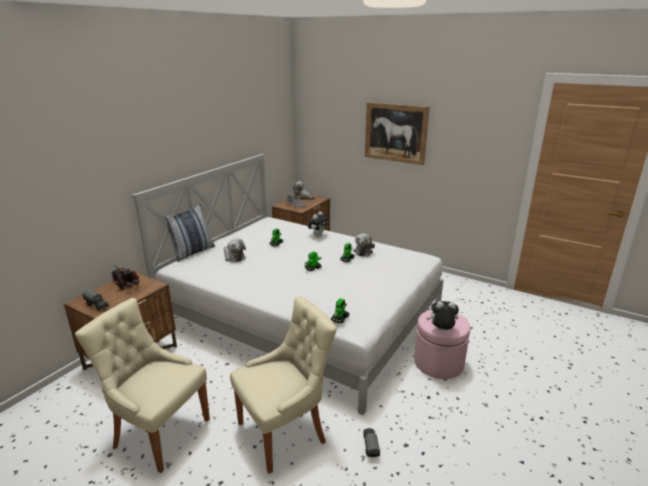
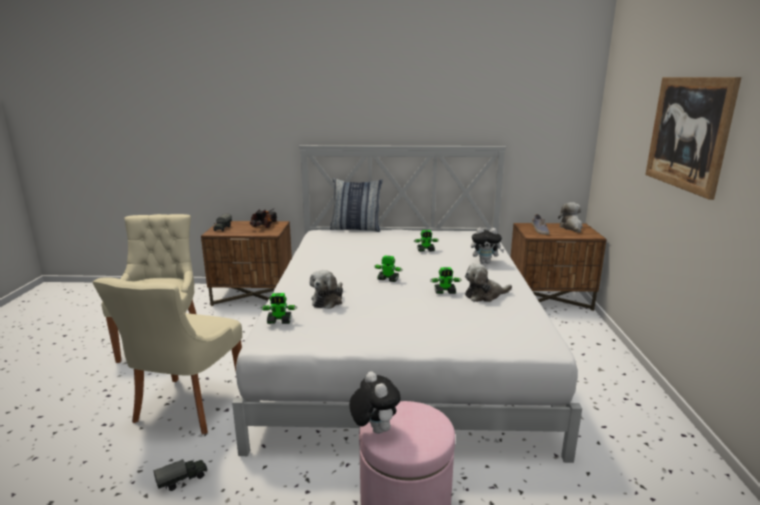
camera: 60 degrees right, 5 degrees down
(233, 257) = (367, 243): plush toy -> plush toy (328, 300)
(285, 431) = (187, 407): beige chair -> beige chair turned 75 degrees clockwise

